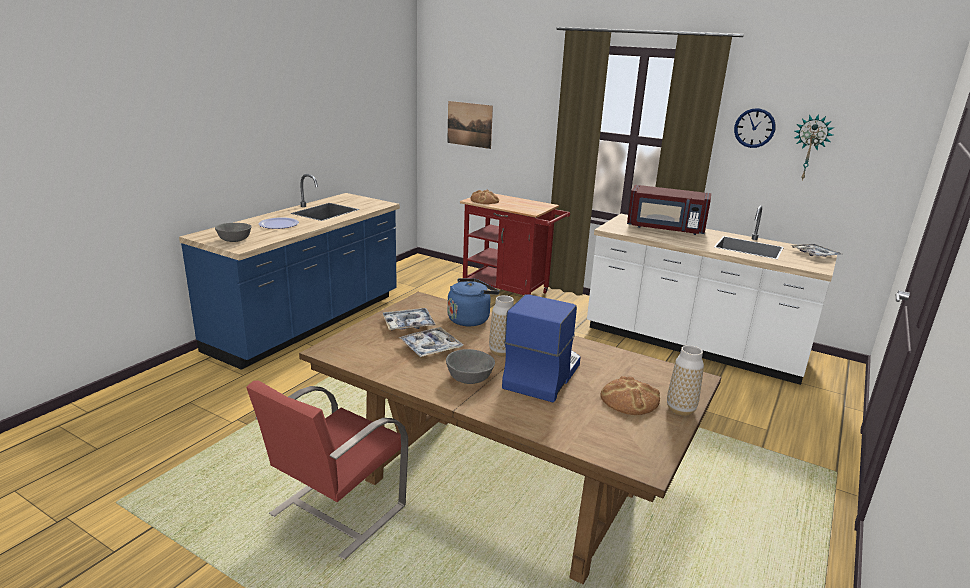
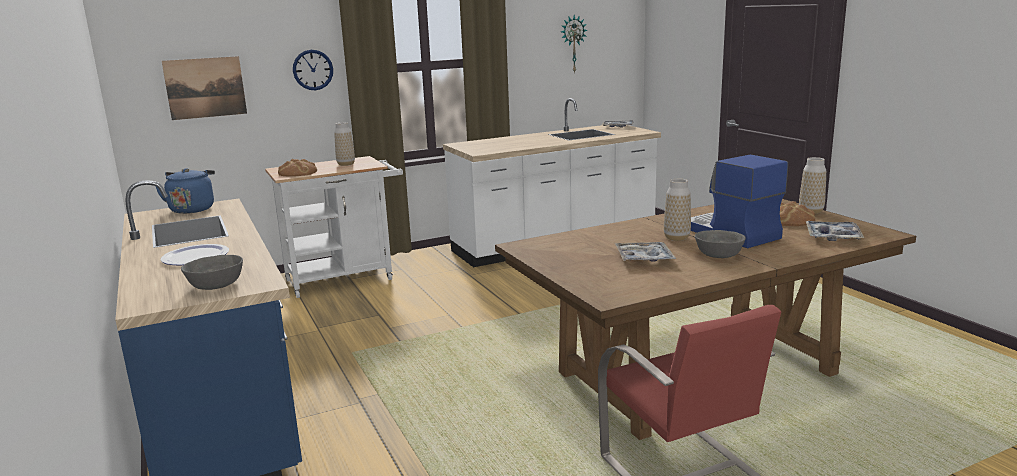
camera: 55 degrees left, 5 degrees down
(408, 324) = (579, 259): tray -> tray (833, 236)
(470, 319) = (593, 236): blue kettle -> blue kettle (192, 209)
(510, 292) = (346, 278): red cart -> white cart
(524, 205) = (346, 164): none -> vase
(665, 229) = (507, 141): red microwave -> none
(754, 128) = (530, 34): wall clock -> wall clock (313, 70)

